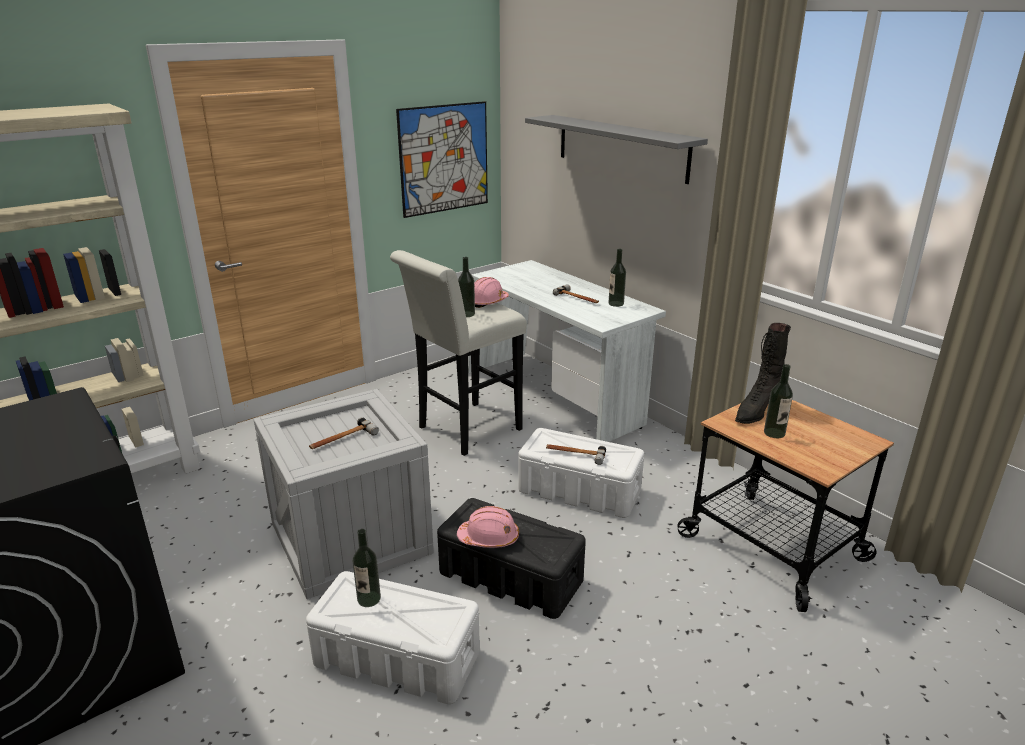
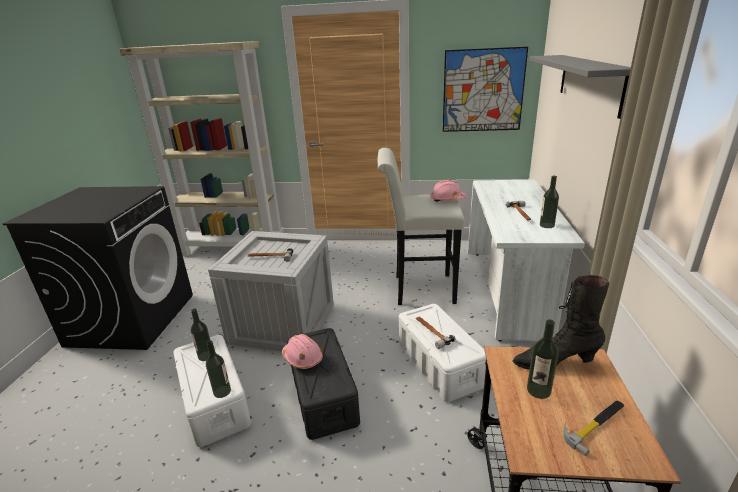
camera: 45 degrees right, 0 degrees up
(467, 314) = (420, 203): bottle -> bottle (222, 391)
(826, 436) = (595, 424): none -> hammer

